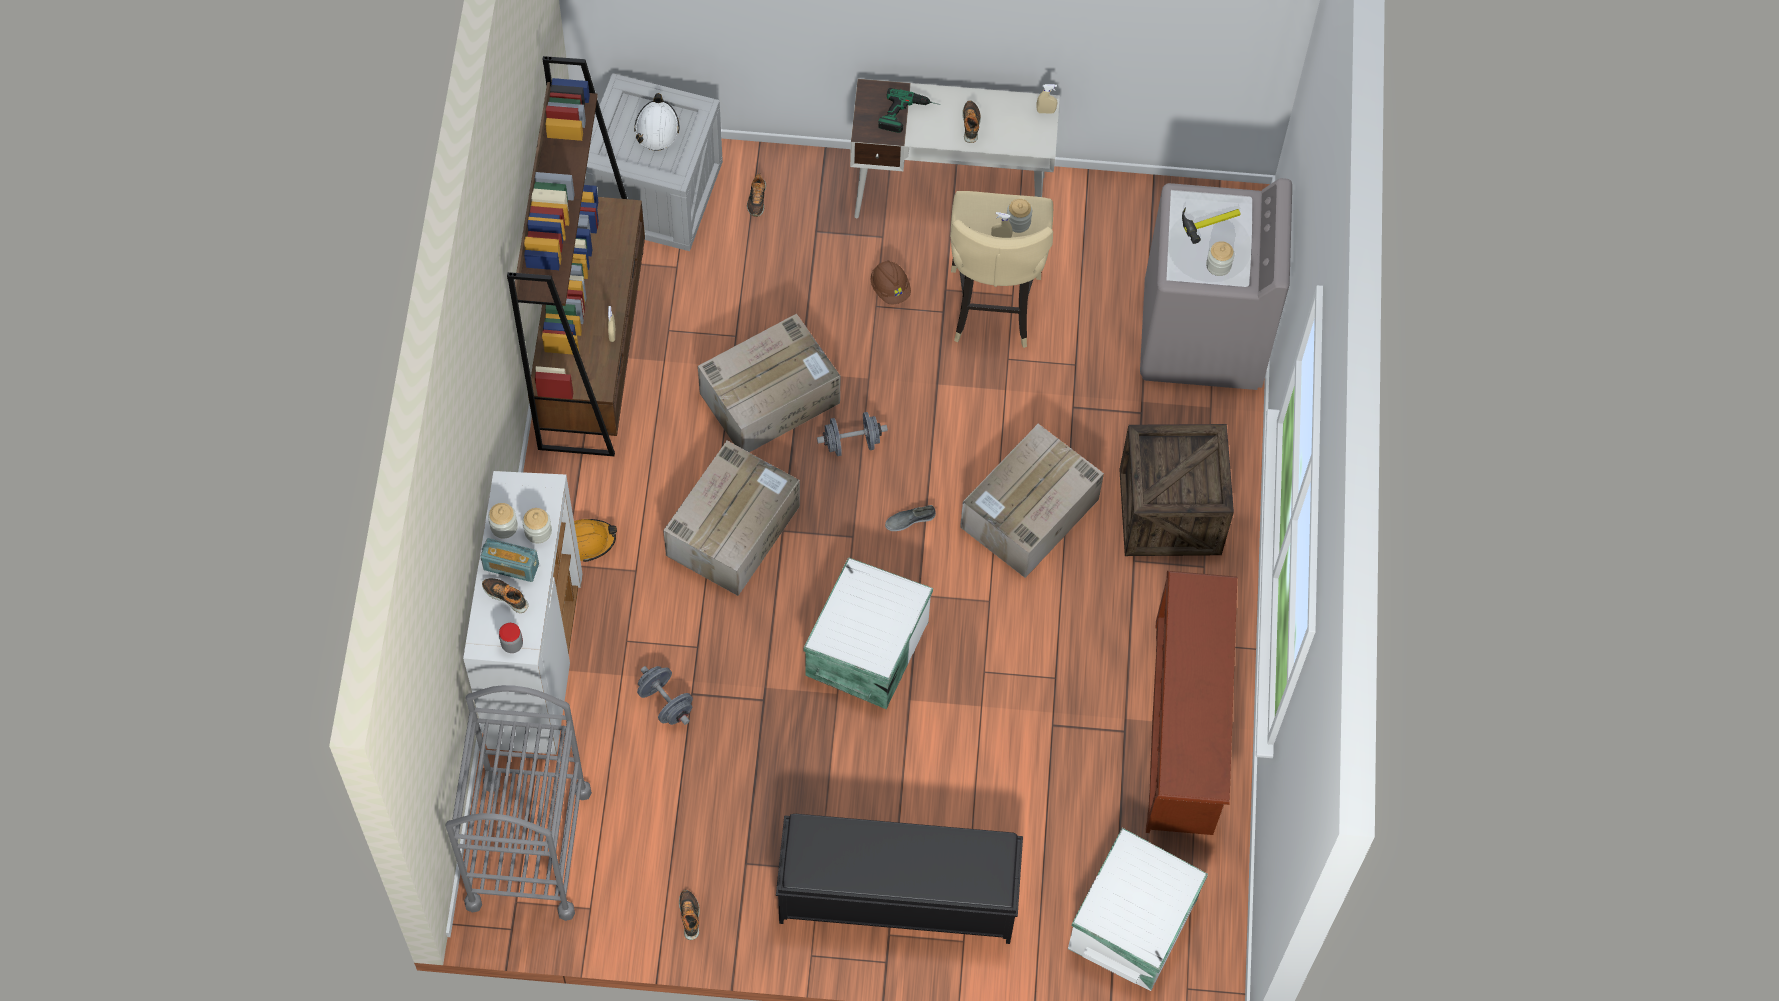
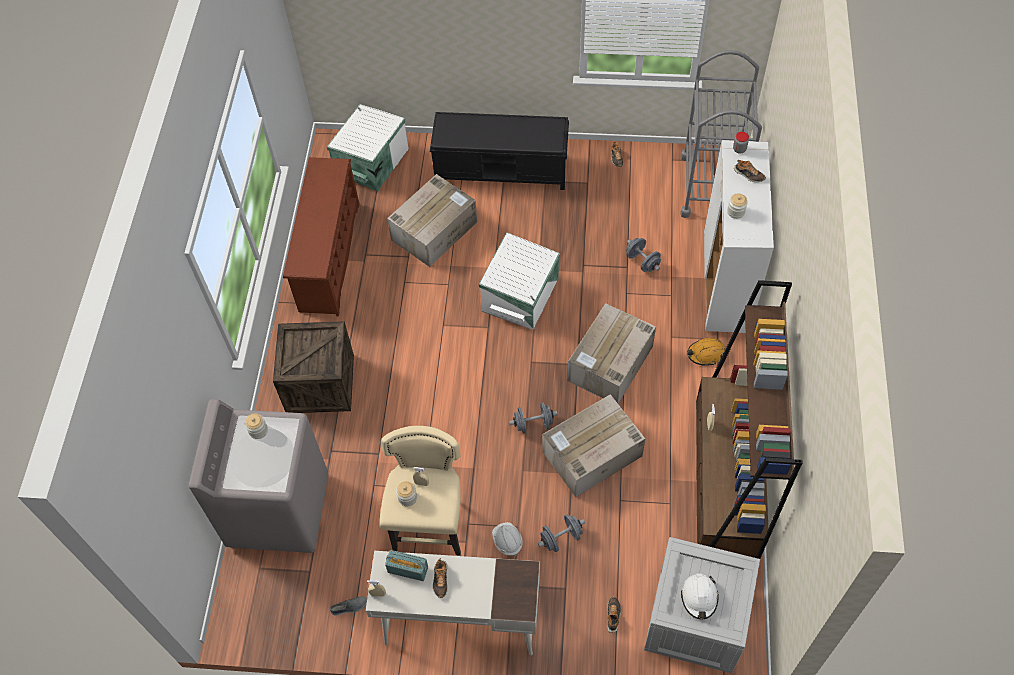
camera: 175 degrees left, 5 degrees down
(504, 526) = (759, 214): jar -> none
(511, 567) = (749, 191): radio -> radio (408, 569)
(818, 290) = (561, 538): none -> grey dumbbell
(890, 288) = (507, 541): brown hard hat -> white hard hat
(909, 115) = (491, 587): power drill -> none
(909, 520) = (493, 373): grey shoe -> grey shoe (350, 607)
(1028, 515) = (414, 379): cardboard box -> cardboard box (435, 230)
(1210, 221) = (258, 466): hammer -> none

